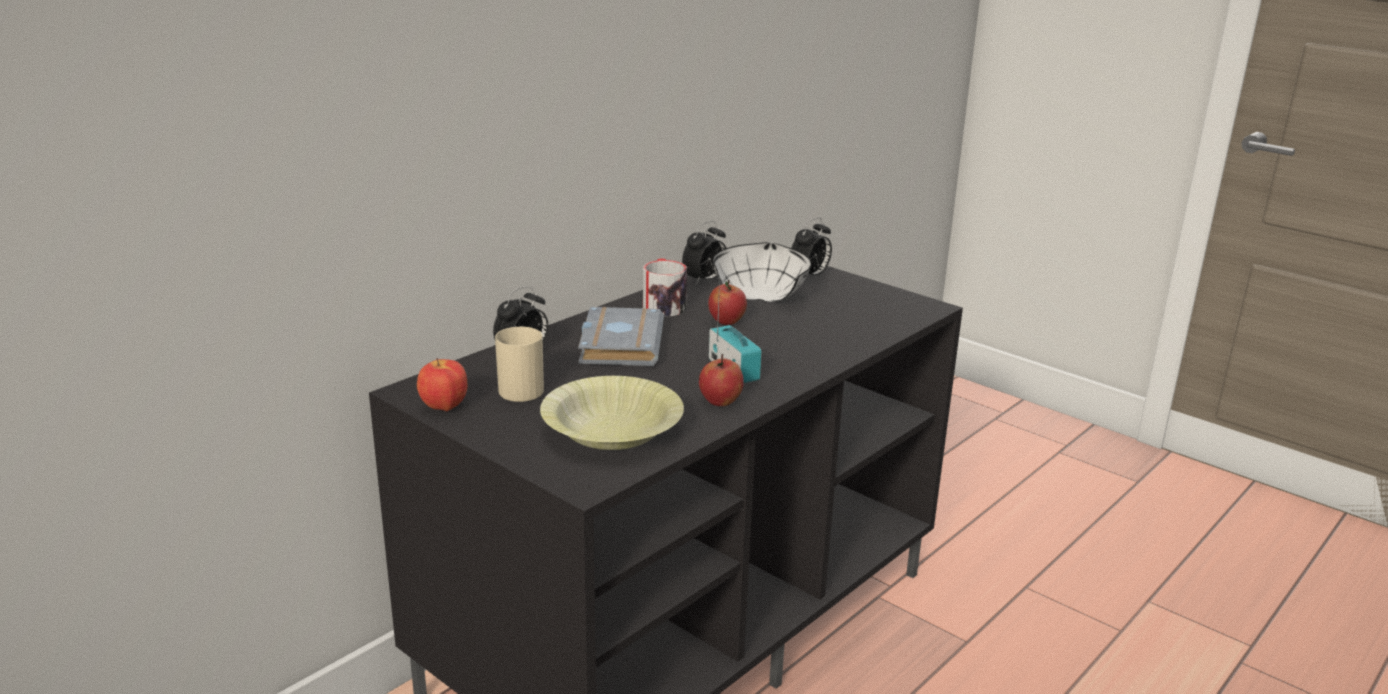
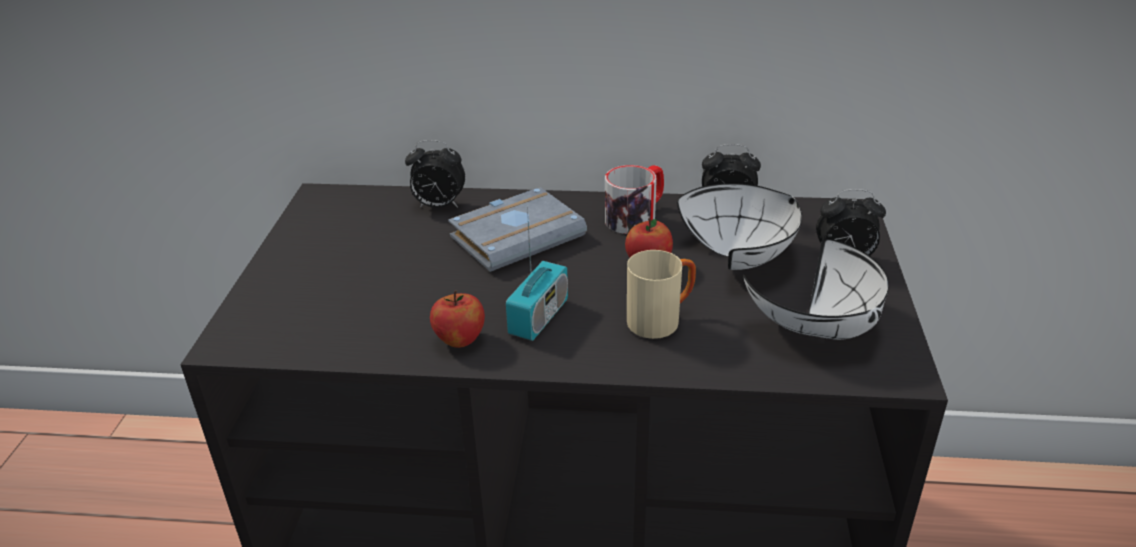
camera: 55 degrees right, 10 degrees up
(443, 408) = (305, 221): apple -> none
(523, 388) = (376, 235): beige mug -> beige mug (661, 320)
(612, 431) = (338, 311): yellow bowl -> none
(864, 307) = (820, 328): none -> white bowl

